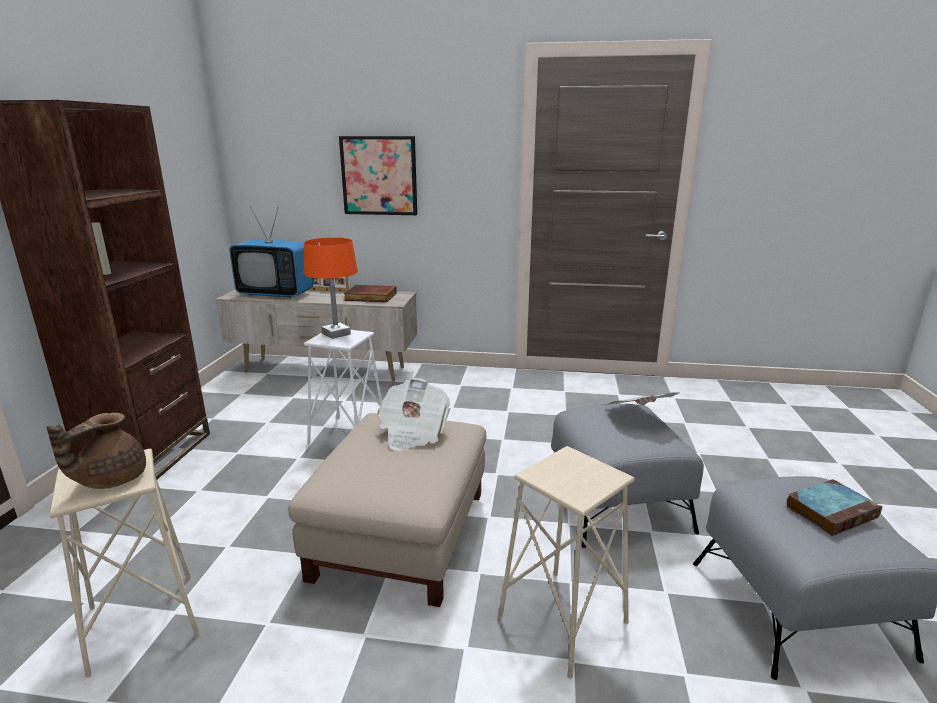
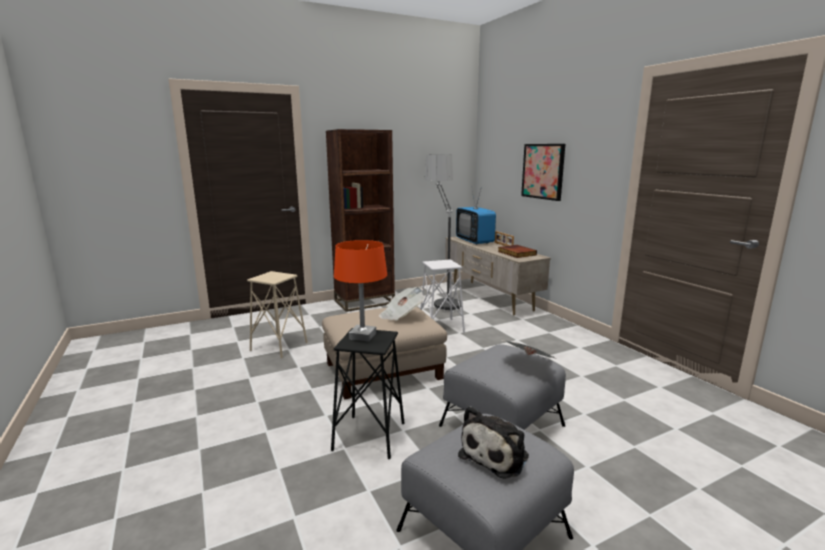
camera: 55 degrees right, 5 degrees down
(111, 479) = (271, 277): brown teapot -> none
(267, 397) = (441, 299): none -> floor lamp
(336, 334) = (444, 262): orange table lamp -> orange table lamp (363, 336)
(562, 621) = (369, 436): beige stool -> black stool
(831, 511) = (496, 454): book -> plush toy

